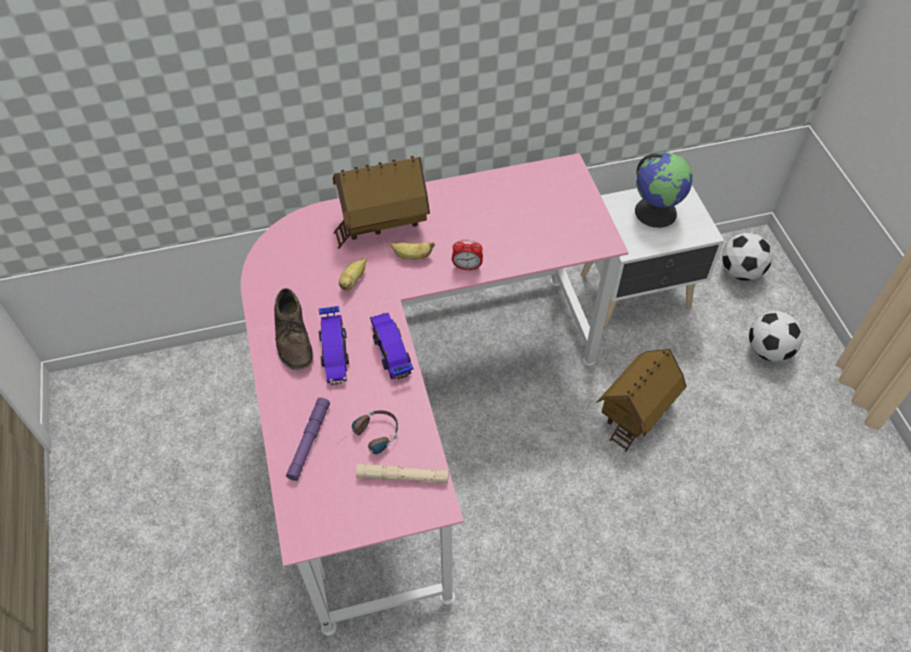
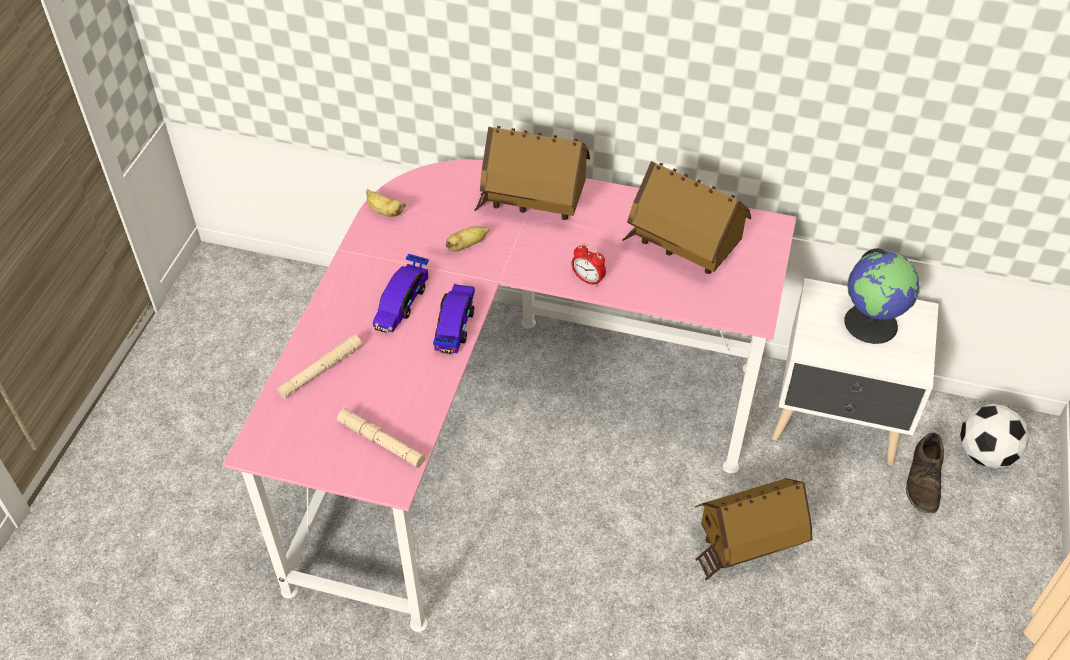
camera: 30 degrees right, 5 degrees down
(293, 337) = (374, 273): brown shoe -> brown shoe (924, 480)
(309, 441) = (321, 370): purple flashlight -> beige flashlight
(370, 439) = (377, 394): headphones -> none
(412, 256) = (540, 247): banana -> banana (384, 211)
(520, 212) = (683, 250): none -> toy house
(768, 350) = (958, 555): football -> none

